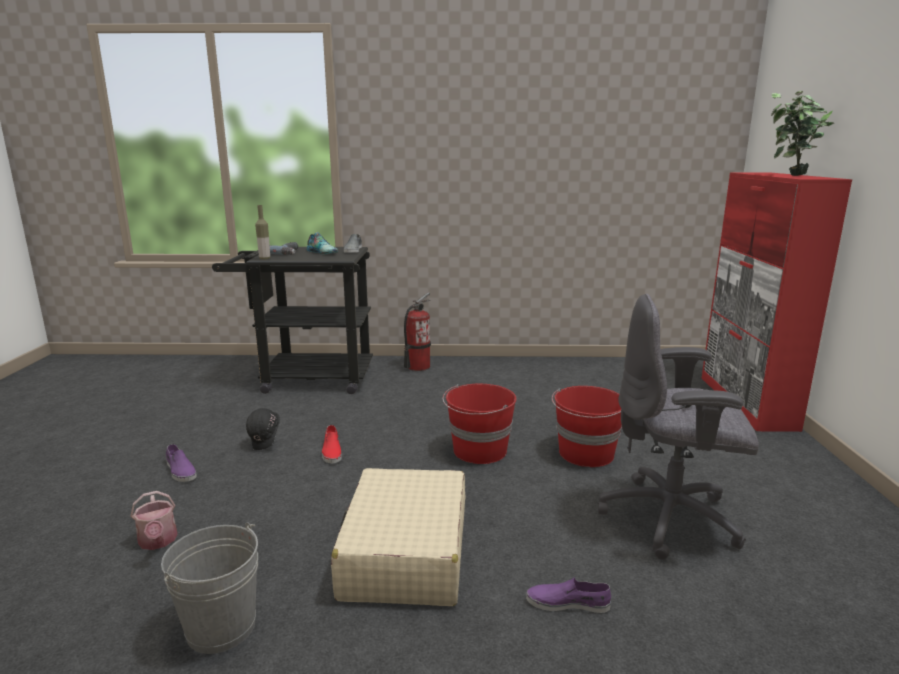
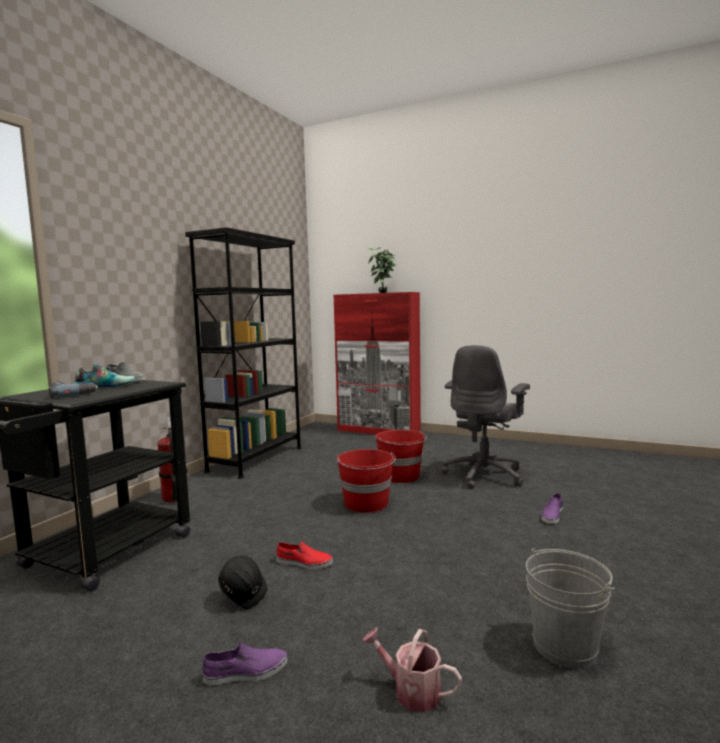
camera: 65 degrees left, 10 degrees down
(158, 542) = (411, 691): watering can -> watering can turned 150 degrees counterclockwise
(264, 258) = (79, 400): bottle -> none
(405, 553) = (488, 552): beige suitcase -> none
(541, 367) = (256, 459): none -> black bookcase

